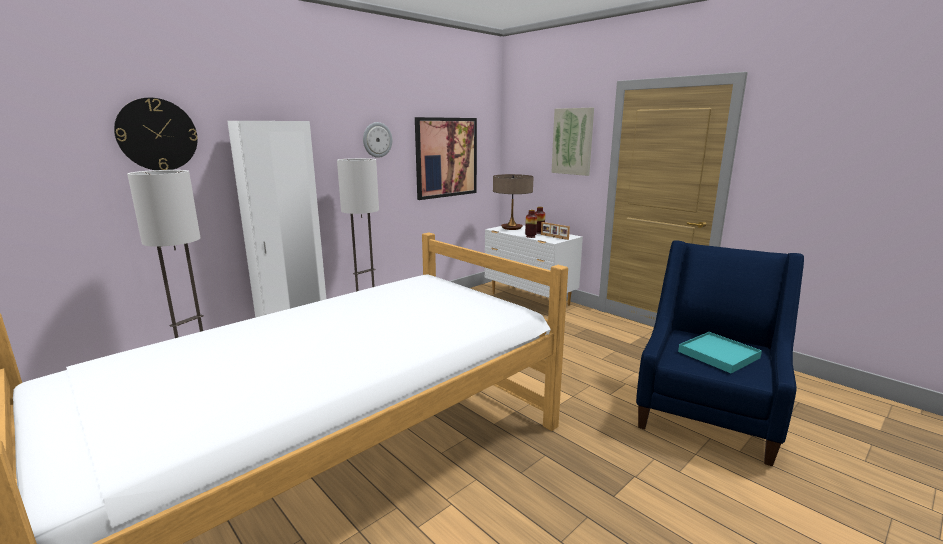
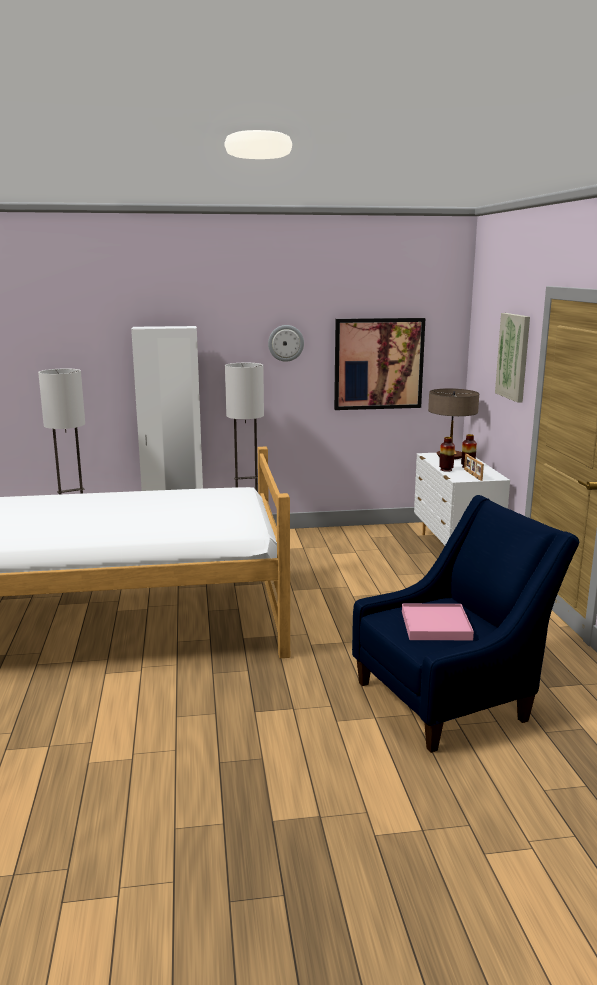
camera: 35 degrees right, 0 degrees up
(157, 134) = (79, 338): wall clock -> none
(718, 354) = (436, 625): turquoise tray -> pink tray

